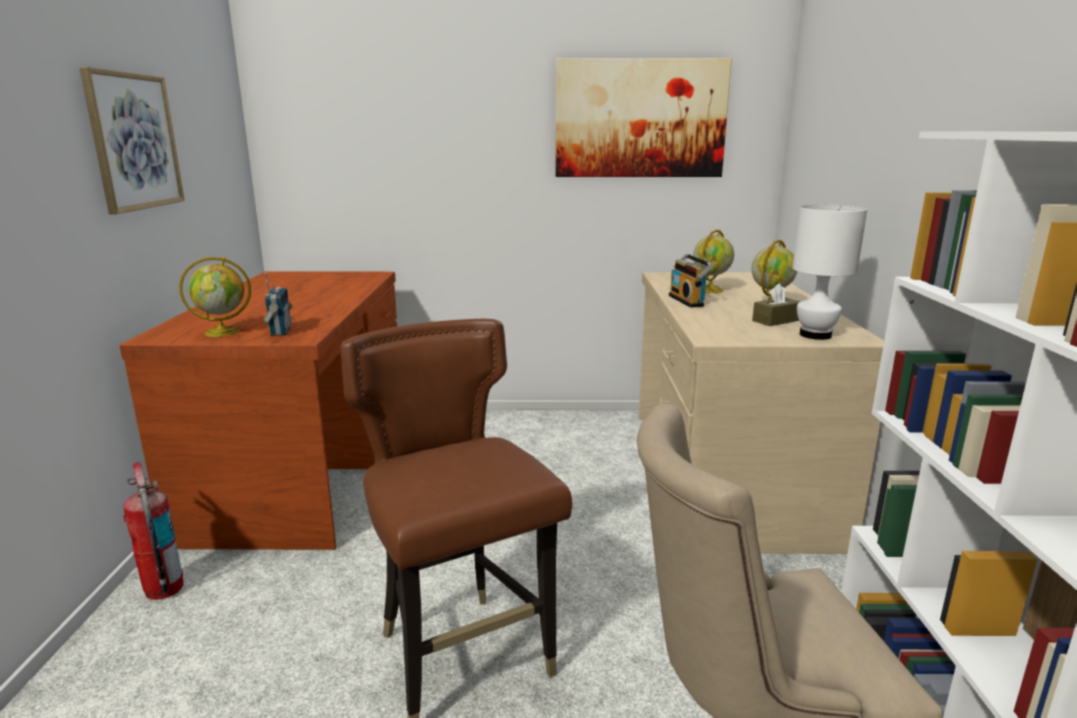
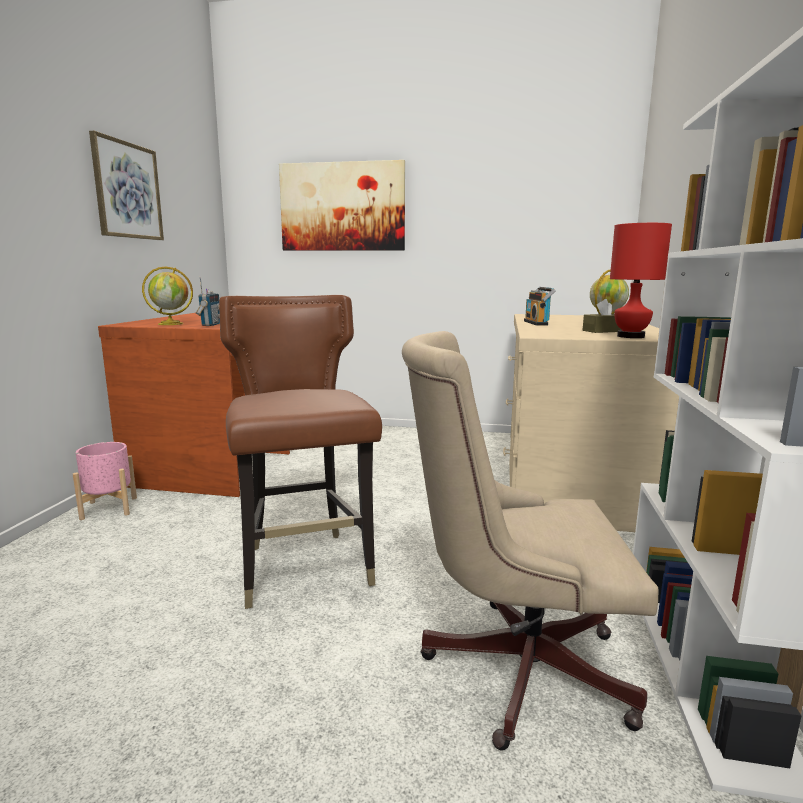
camera: 10 degrees right, 5 degrees down
(163, 589) = (109, 508): fire extinguisher -> pink planter
(640, 119) = (515, 191): picture -> picture (342, 207)
(710, 290) = (562, 320): globe -> none
(814, 335) = (630, 336): white table lamp -> red table lamp

